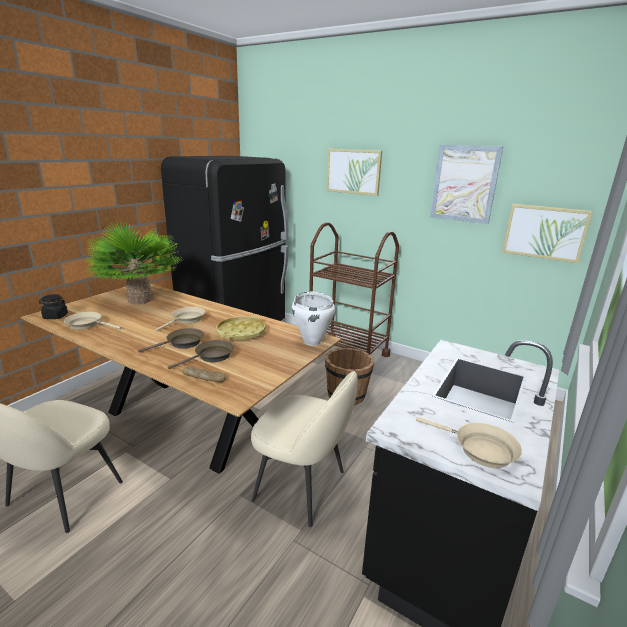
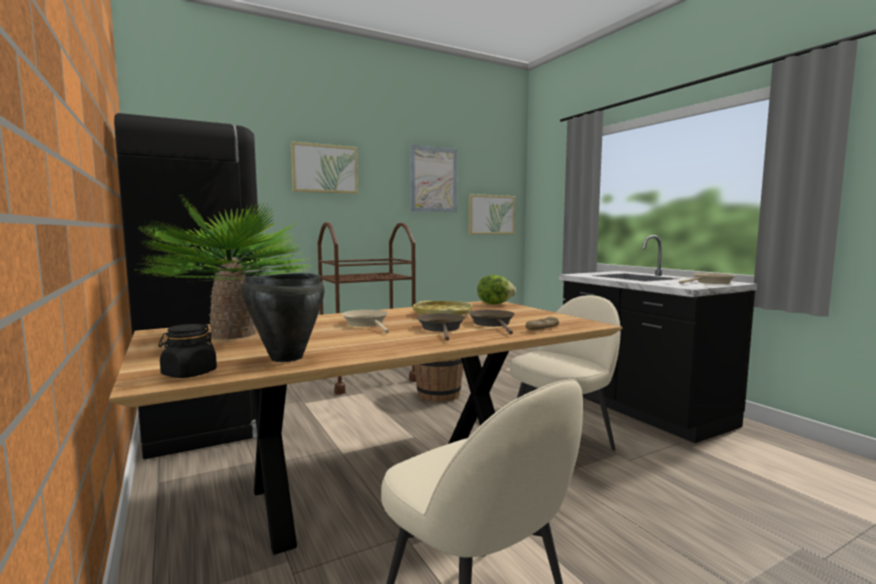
camera: 60 degrees left, 15 degrees down
(87, 325) = (285, 358): beige frying pan -> black cooking pot
(312, 341) = (495, 304): white cooking pot -> lettuce

